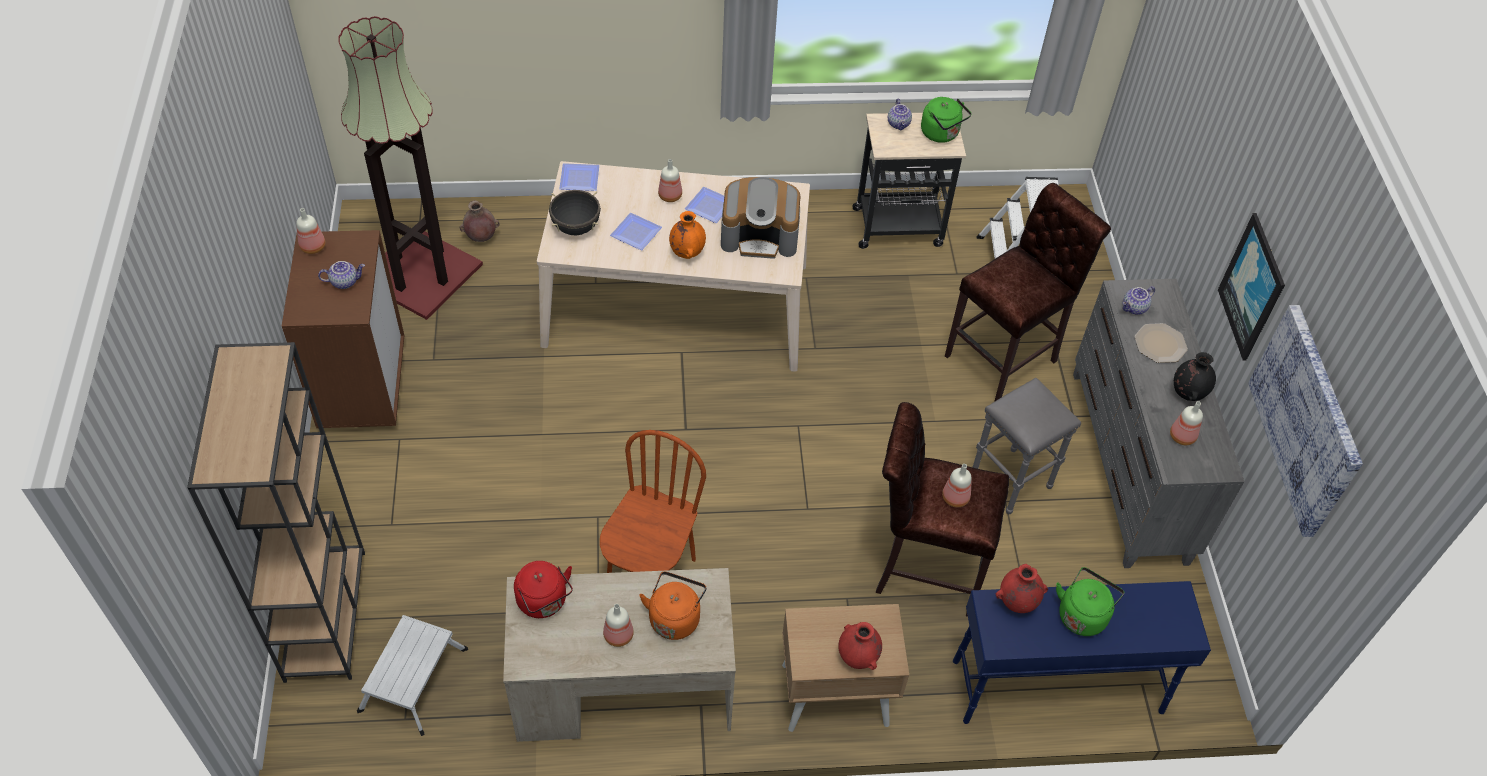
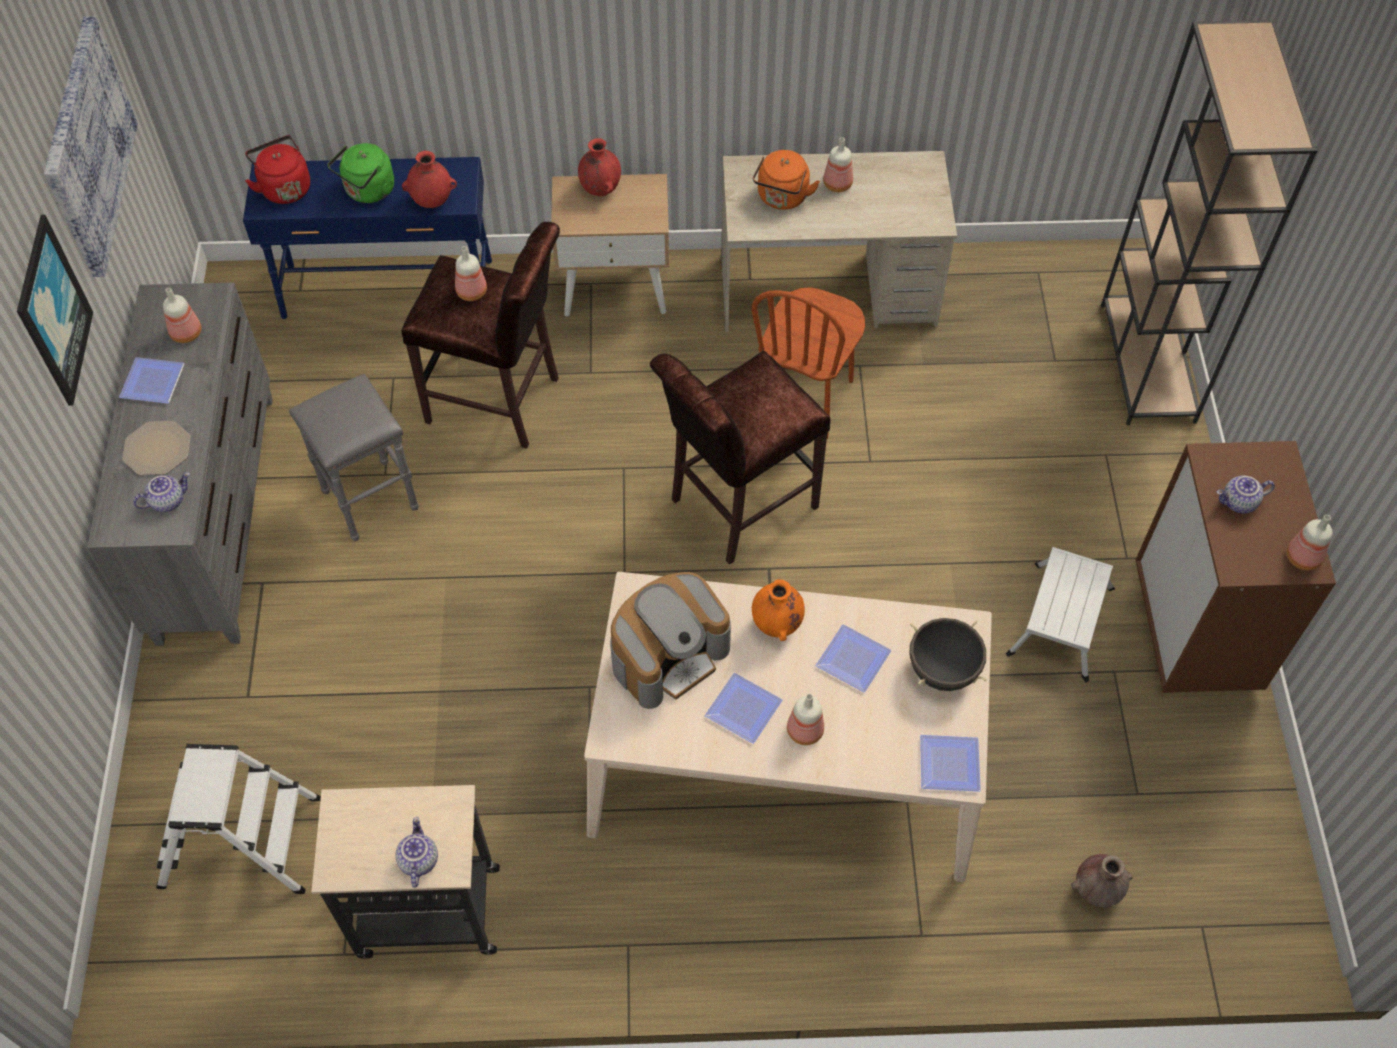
camera: 175 degrees left, 5 degrees up
(413, 679) = (1038, 305): white step ladder -> white step ladder (1060, 621)
(420, 271) = (1172, 822): floor lamp -> none
(544, 602) = (915, 212): red kettle -> red kettle (284, 187)
(760, 236) = (669, 655): coffee machine -> coffee machine turned 135 degrees clockwise
(941, 134) = (349, 837): green kettle -> none
(1006, 356) = (323, 672): brown stool -> brown stool (736, 506)
(1187, 393) = (154, 384): black vase -> plate

